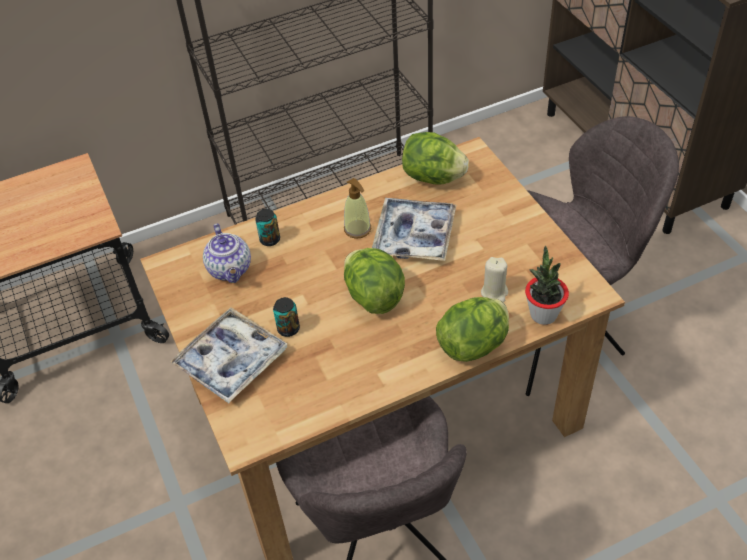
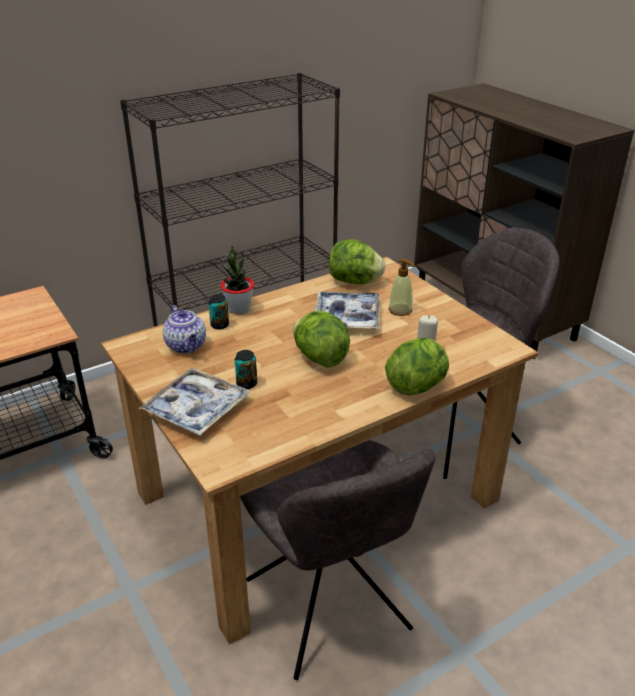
camera: 10 degrees left, 15 degrees down
(357, 229) = (296, 315): soap dispenser -> soap dispenser (400, 310)
(543, 314) = (472, 363): potted plant -> potted plant (239, 309)

